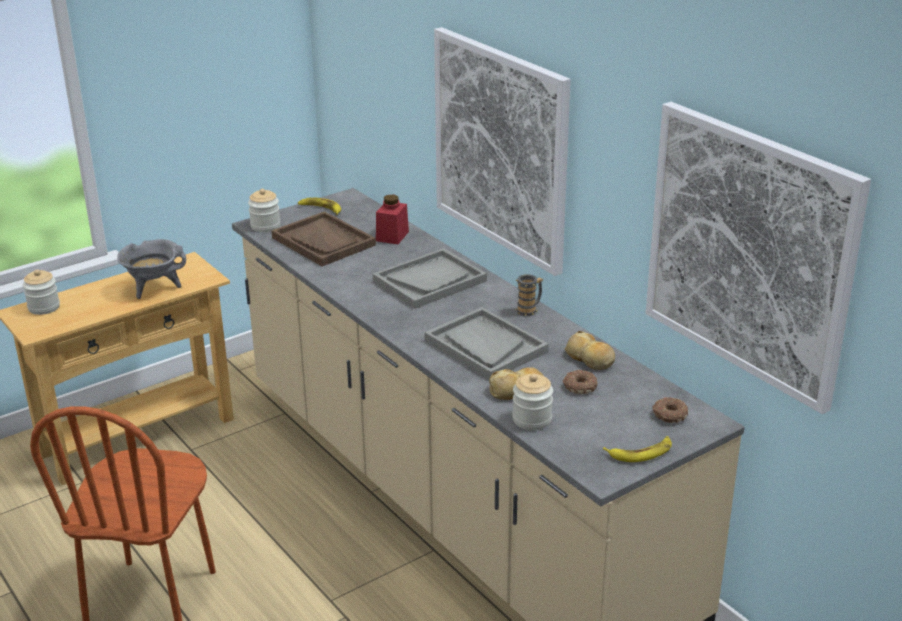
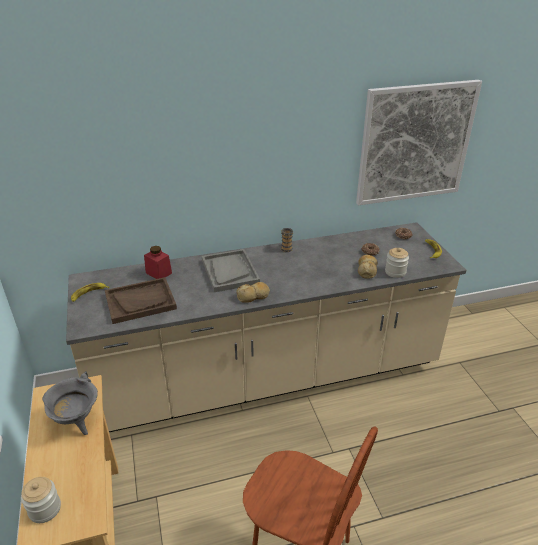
camera: 70 degrees left, 5 degrees up
(265, 226) = (90, 324): jar -> none
(485, 346) = (316, 269): grey tray -> none
(501, 148) = (230, 173): picture -> none
(590, 359) = (345, 243): bread -> bread (253, 296)

